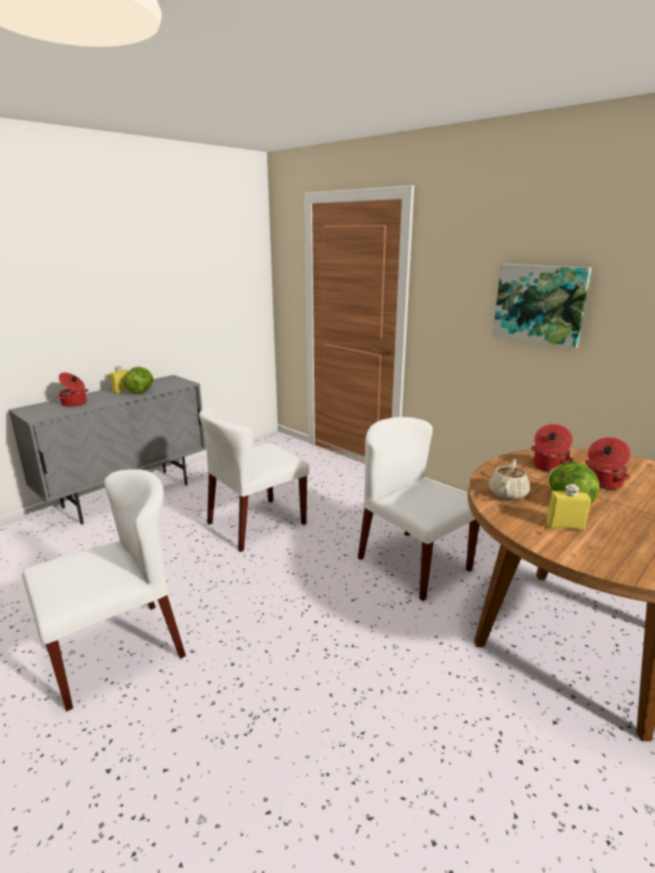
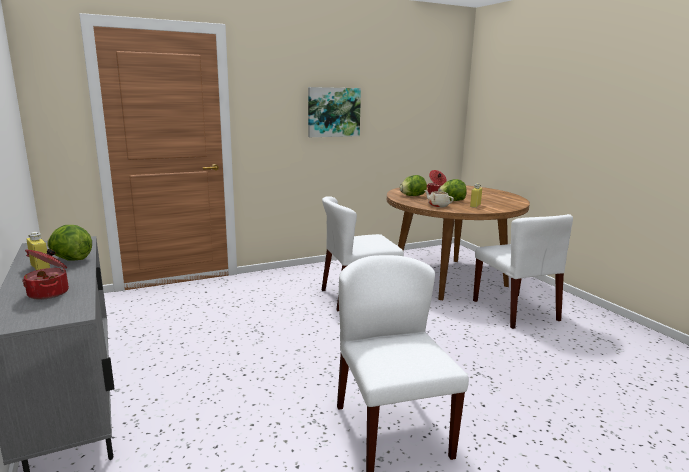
camera: 70 degrees left, 5 degrees down
(256, 524) = (247, 341): white chair -> white chair (515, 310)
(548, 467) = (412, 196): cooking pot -> lettuce

